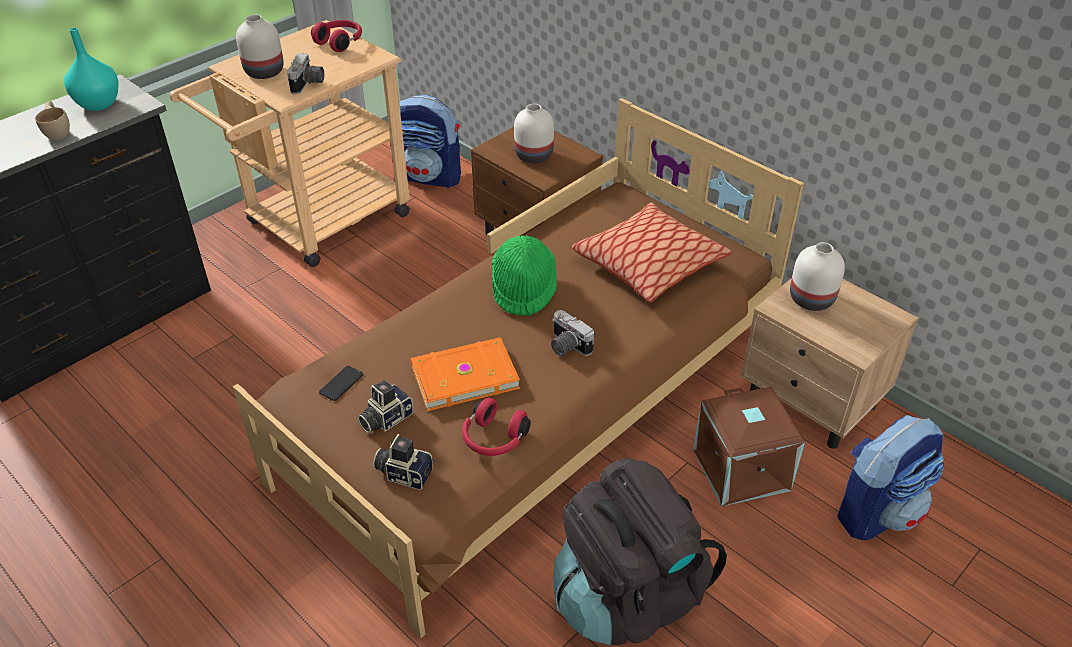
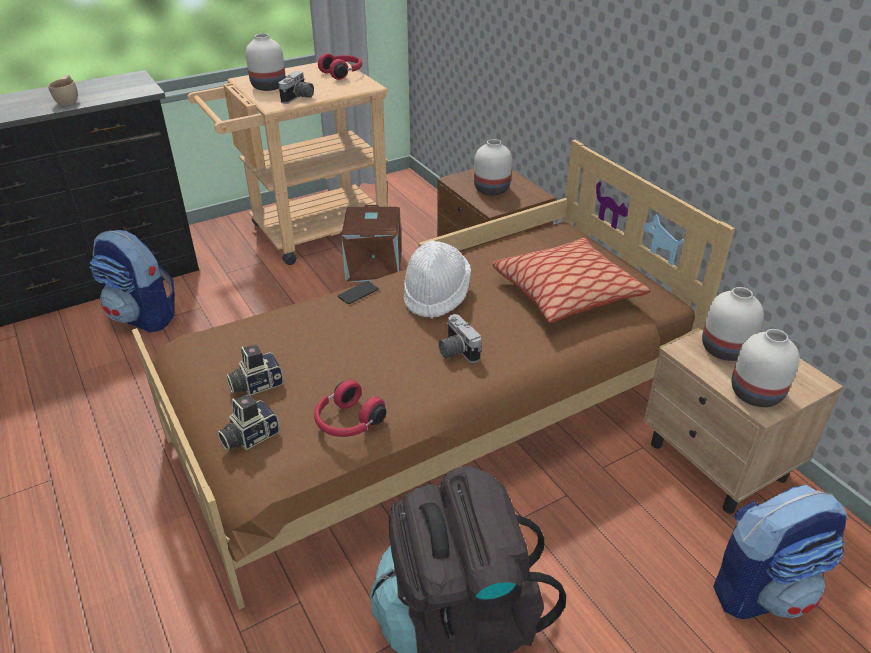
camera: 15 degrees right, 5 degrees down
(98, 103) = (113, 86): turquoise vase -> none
(341, 383) = (232, 347): phone -> phone (358, 293)
(404, 473) = (249, 436): camera -> camera turned 75 degrees counterclockwise
(431, 176) = (417, 211): backpack -> backpack (143, 317)
(463, 375) = (346, 360): orange book -> none
(523, 289) = (436, 295): green hat -> white hat
(743, 470) = (623, 514): brown storage box -> brown storage box (375, 267)
(850, 339) = (757, 394): none -> white vase

